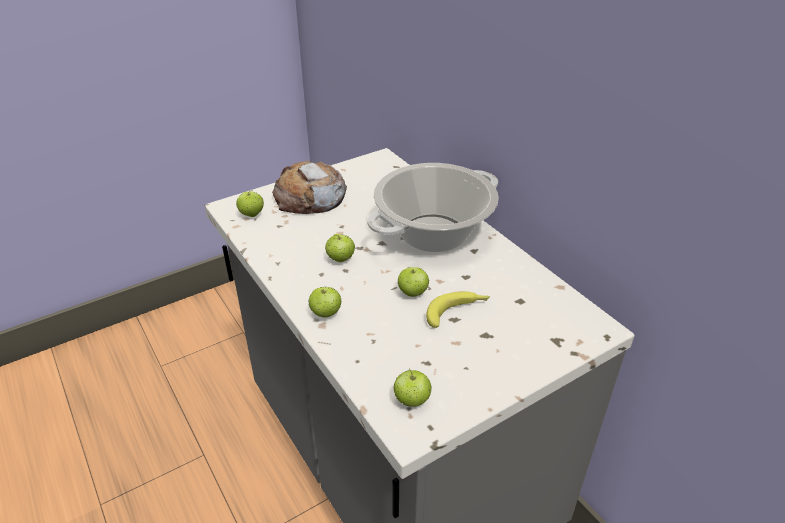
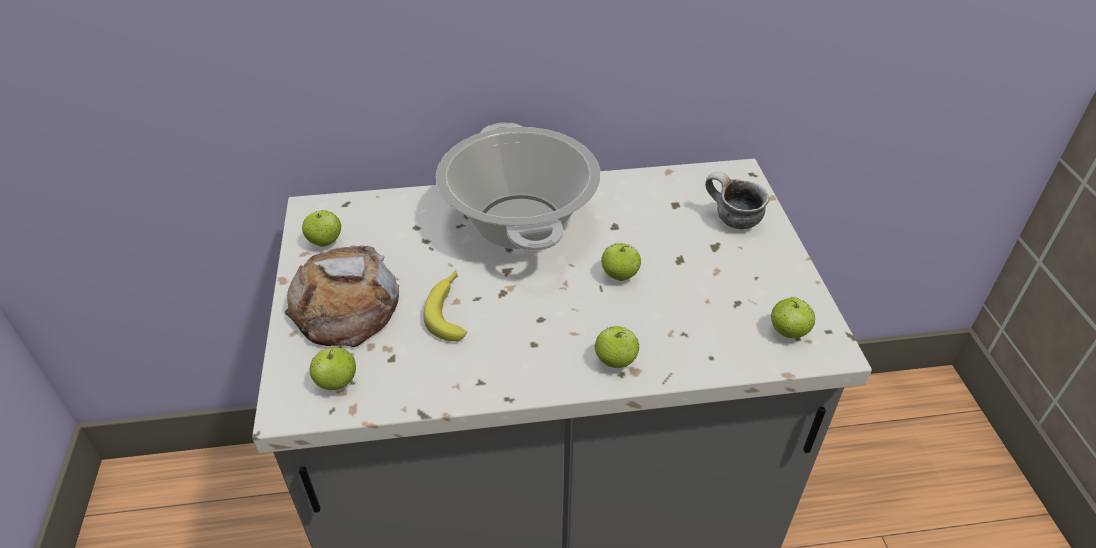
camera: 65 degrees left, 5 degrees up
(340, 259) = (515, 317): apple -> apple (325, 242)
(457, 312) = (670, 253): banana -> banana (450, 309)
(527, 337) = (730, 220): none -> mug

